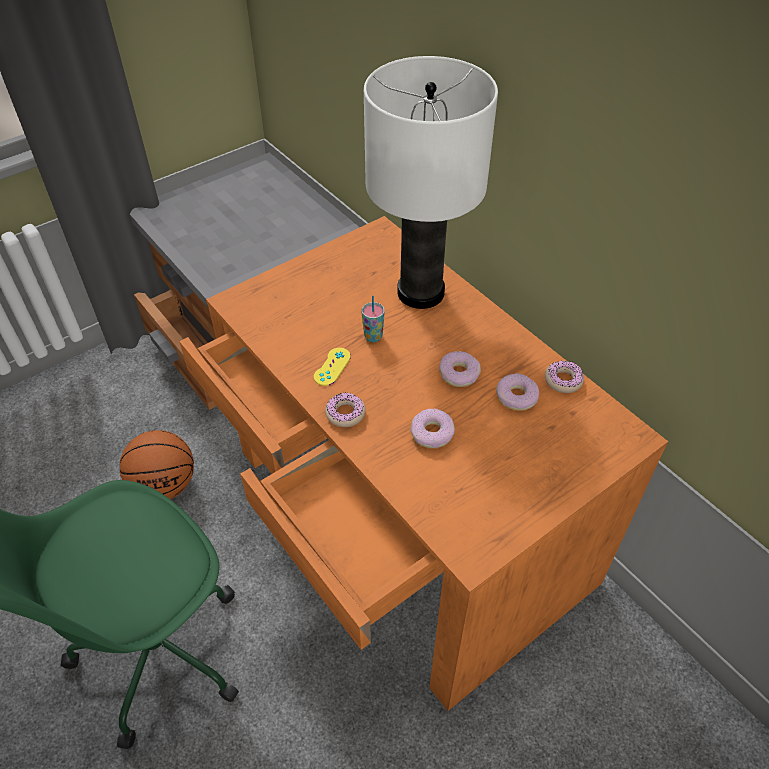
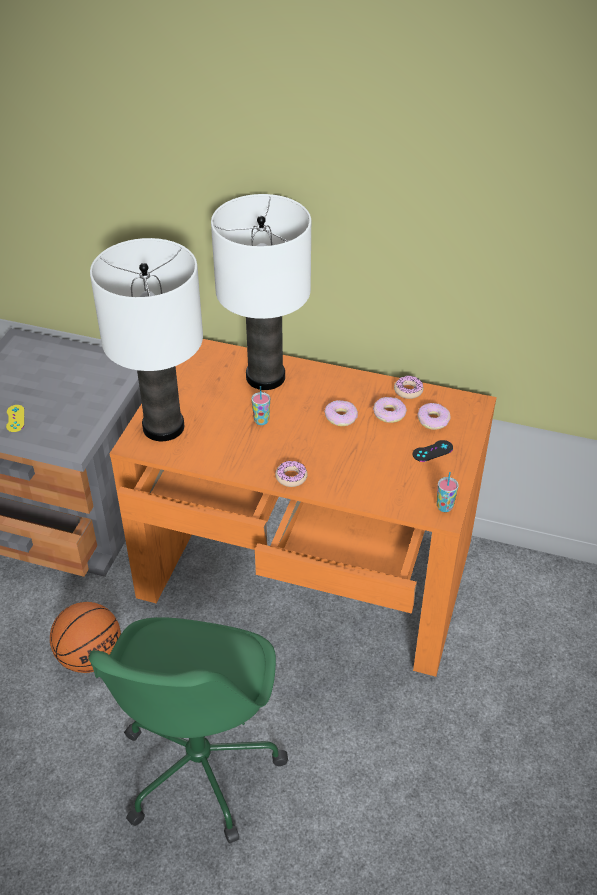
camera: 35 degrees left, 5 degrees down
(275, 297) = (163, 427): none -> white table lamp
(332, 367) = (252, 453): yellow game controller -> yellow game controller (15, 418)
(432, 433) = (358, 460): donut -> donut (433, 420)
(481, 546) = (444, 507): none -> cup
(528, 467) = (432, 451): none -> black game controller

